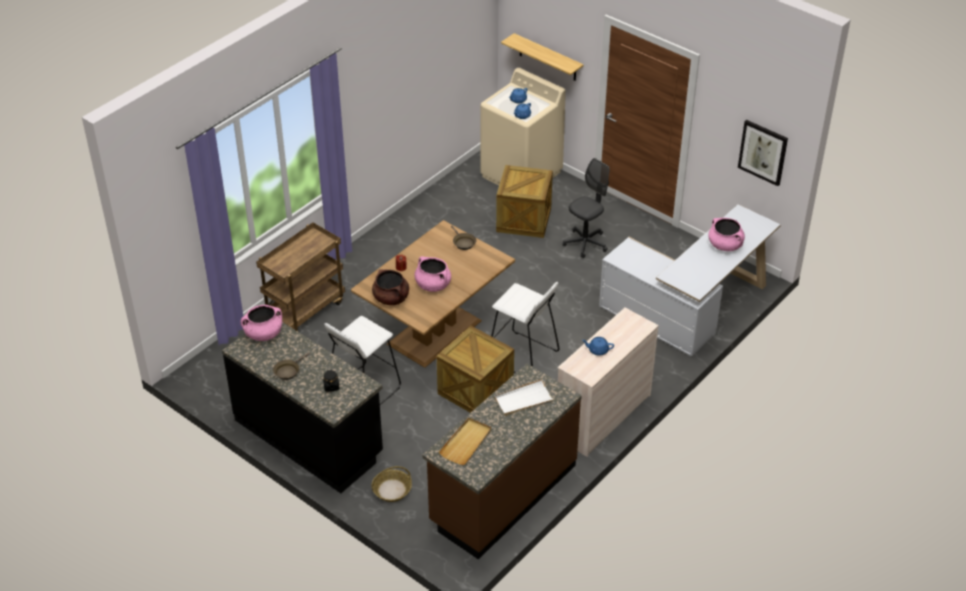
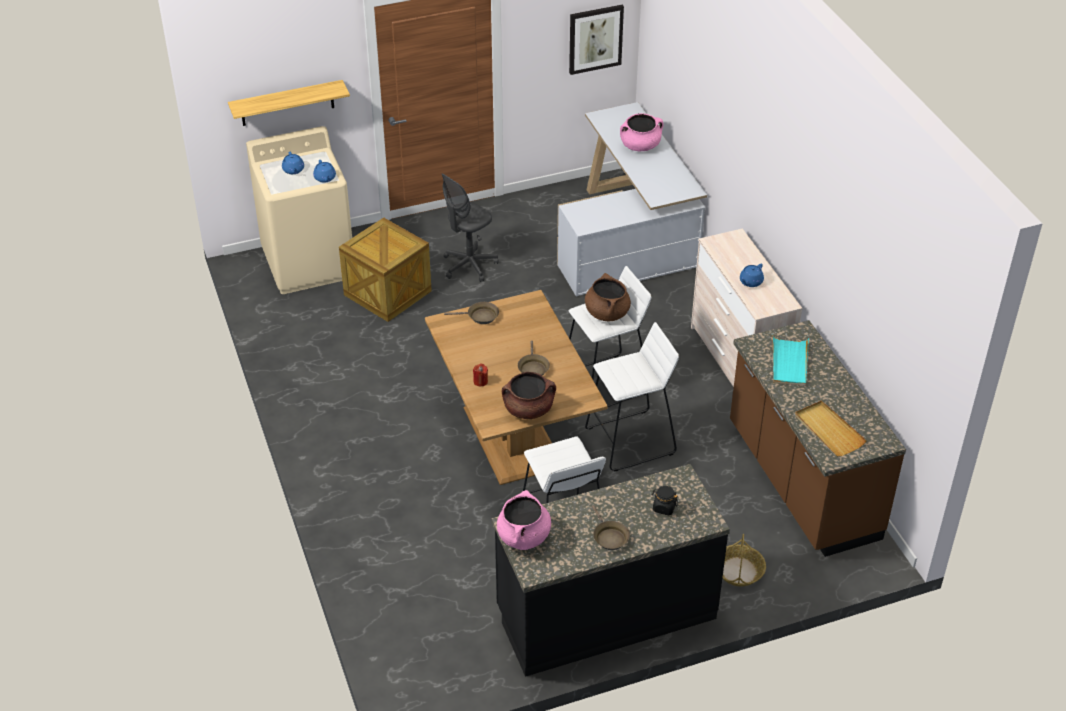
camera: 60 degrees left, 0 degrees up
(305, 310) = (379, 536): brown cart -> none
(432, 285) = (533, 367): pink cooking pot -> brown frying pan
(475, 390) = (631, 441): crate -> white stool
(523, 400) = (789, 363): white tray -> turquoise tray
(524, 301) = (606, 313): none -> brown cooking pot
(585, 243) = (469, 265): grey office chair -> grey office chair turned 120 degrees counterclockwise

